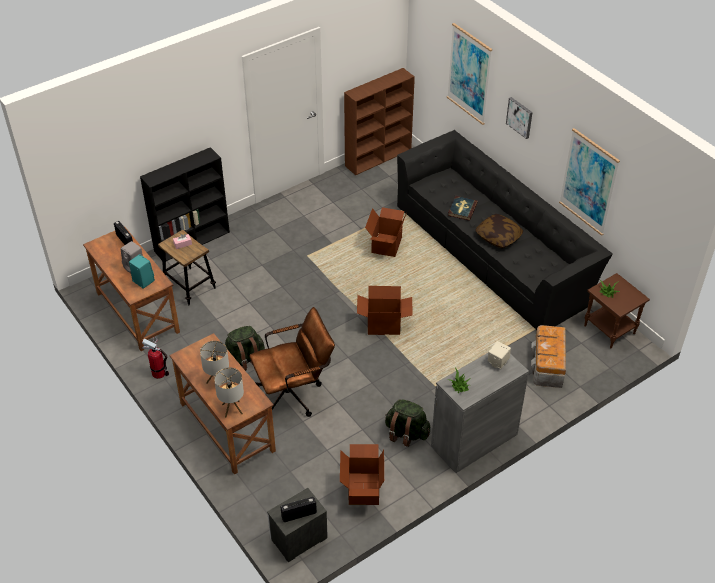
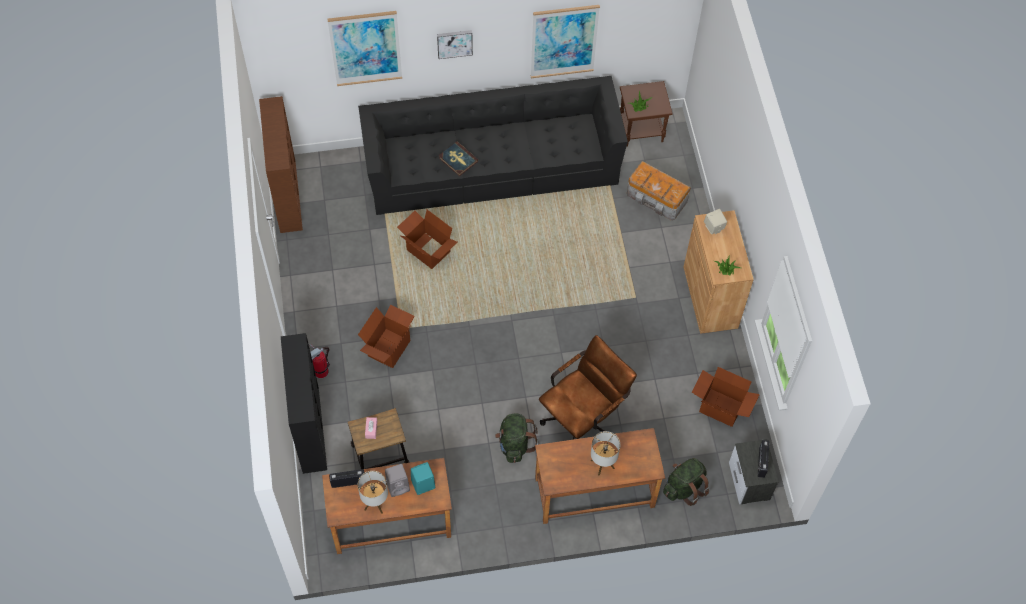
camera: 65 degrees left, 15 degrees up
(159, 373) = (491, 530): fire extinguisher -> fire extinguisher (321, 371)
(232, 409) = (642, 464): table lamp -> table lamp (375, 503)
(294, 394) = (583, 417): brown office chair -> brown office chair turned 45 degrees clockwise
(384, 324) = (536, 303): cardboard box -> cardboard box (388, 348)
(406, 433) = (676, 346): green backpack -> green backpack (684, 487)
(474, 440) = (710, 297): grey cabinet -> brown cabinet
(498, 236) = (513, 150): pillow -> none

